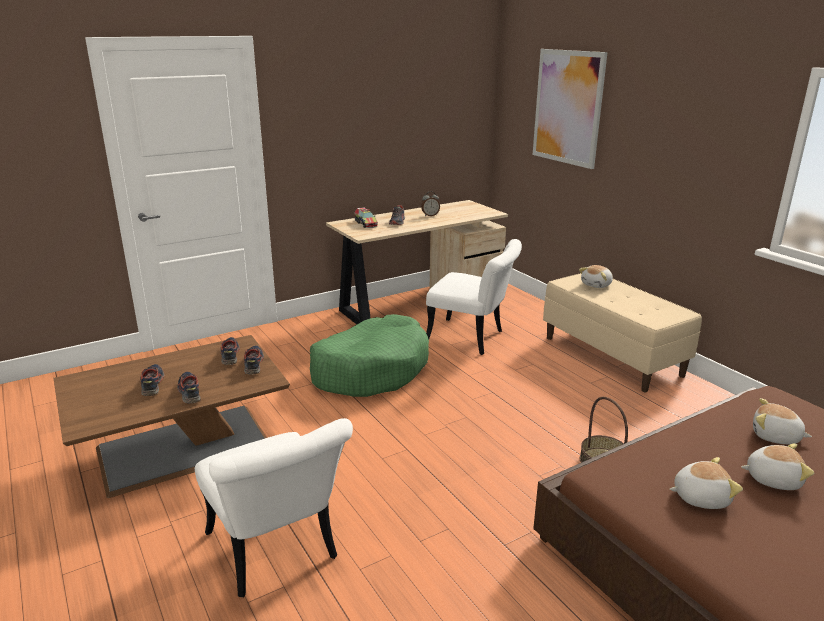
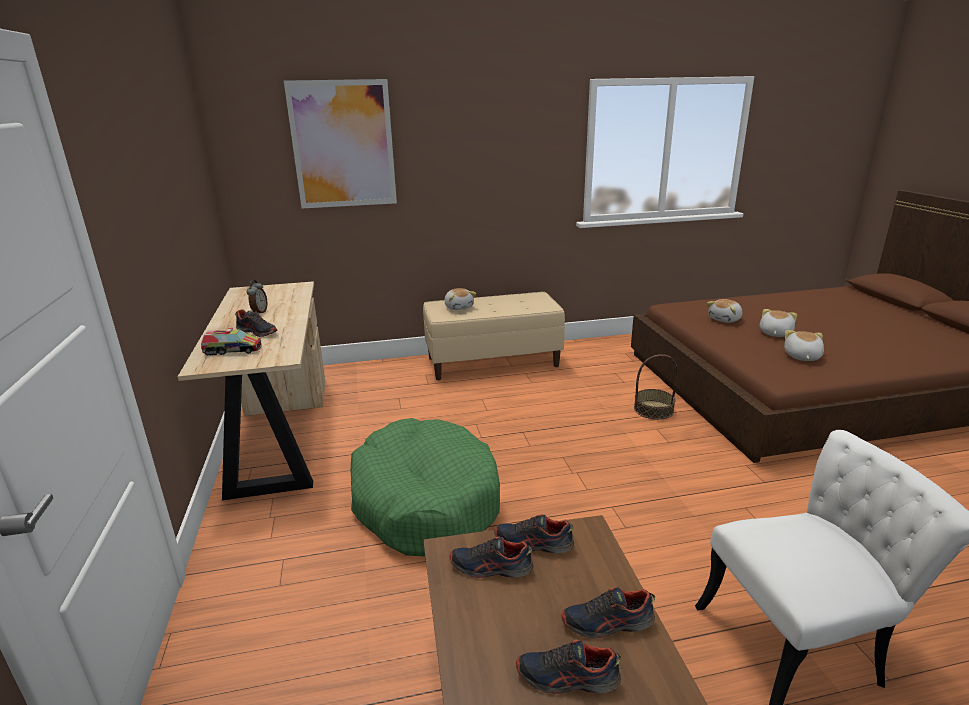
camera: 70 degrees left, 0 degrees up
(472, 338) = (404, 417): white chair -> none

